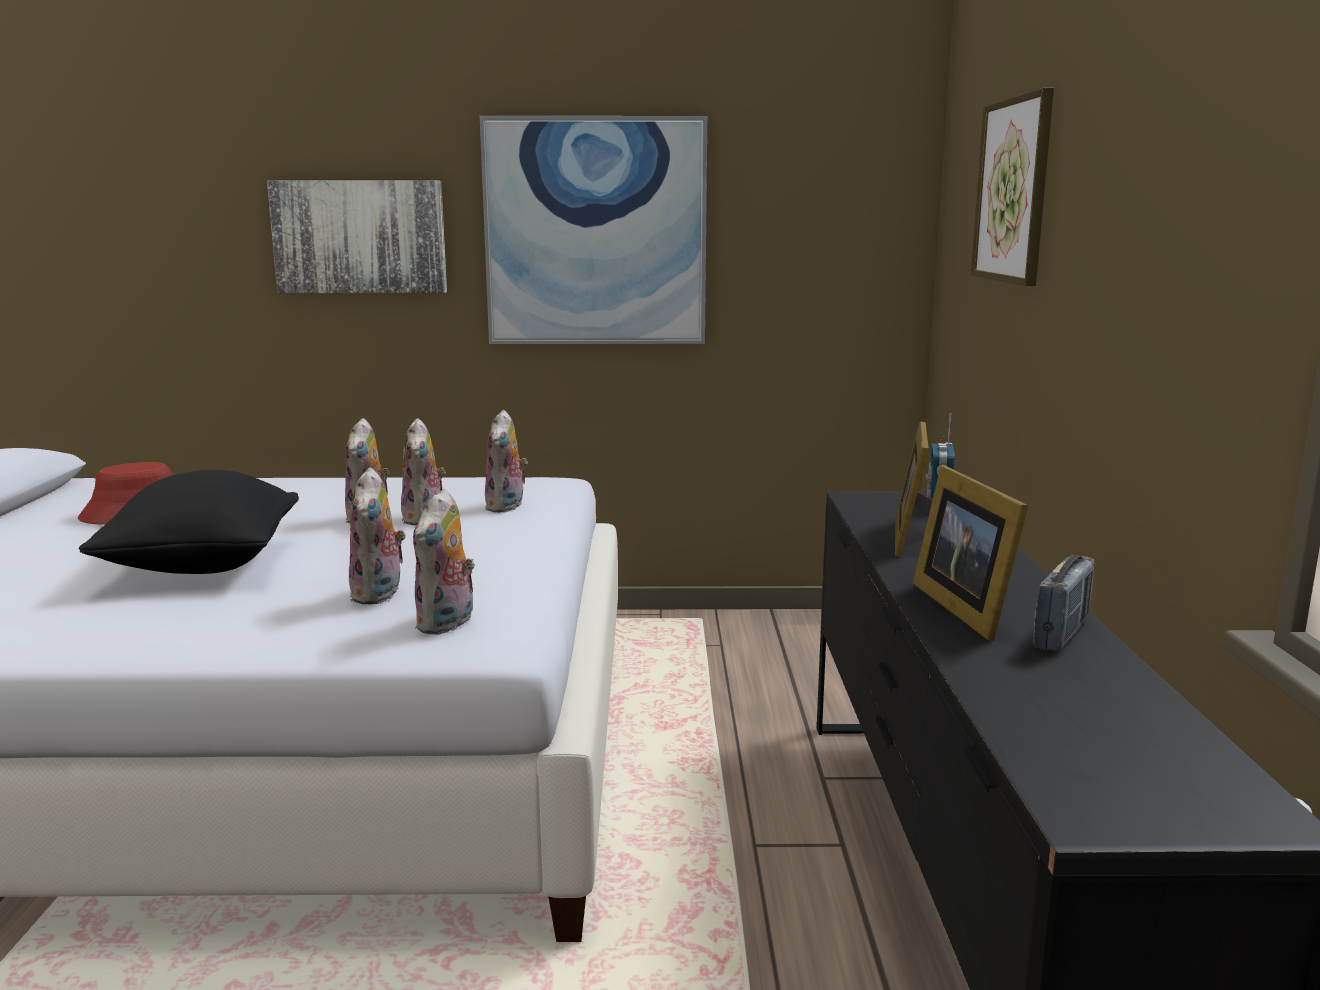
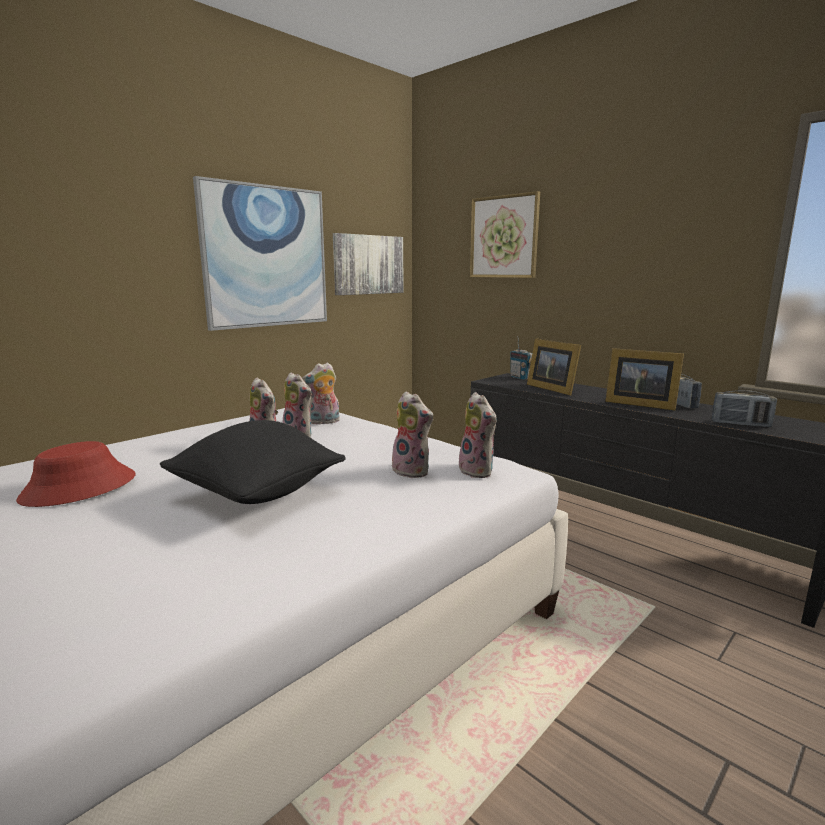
camera: 45 degrees left, 0 degrees up
(360, 237) = (108, 257): picture -> picture (368, 264)
(507, 507) = (324, 422): plush toy -> plush toy turned 105 degrees clockwise
(1016, 709) = (740, 424): none -> radio

